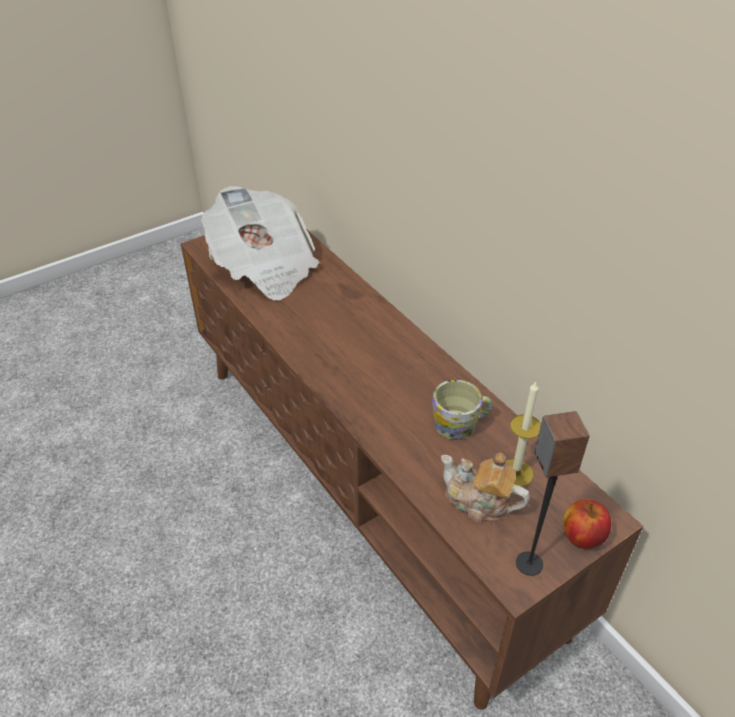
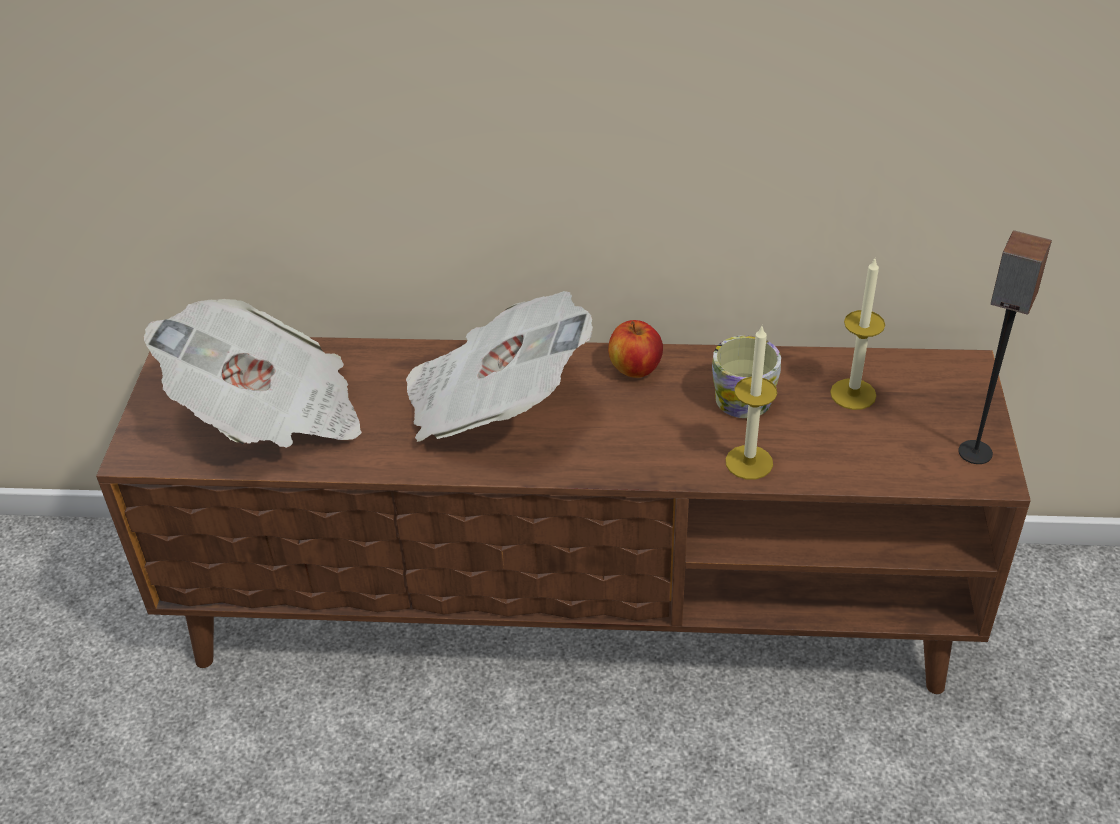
camera: 50 degrees left, 0 degrees up
(346, 331) = (494, 404): none -> newspaper
(405, 454) = (749, 462): none -> candle
(479, 502) = (867, 443): teapot -> none
(581, 537) = (973, 397): apple -> apple (635, 369)

